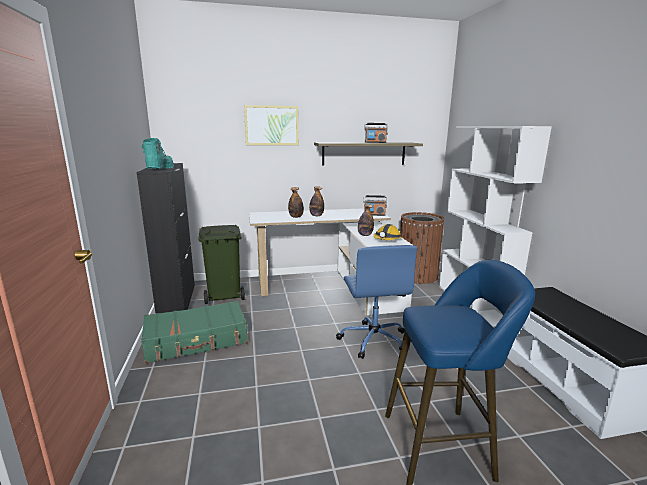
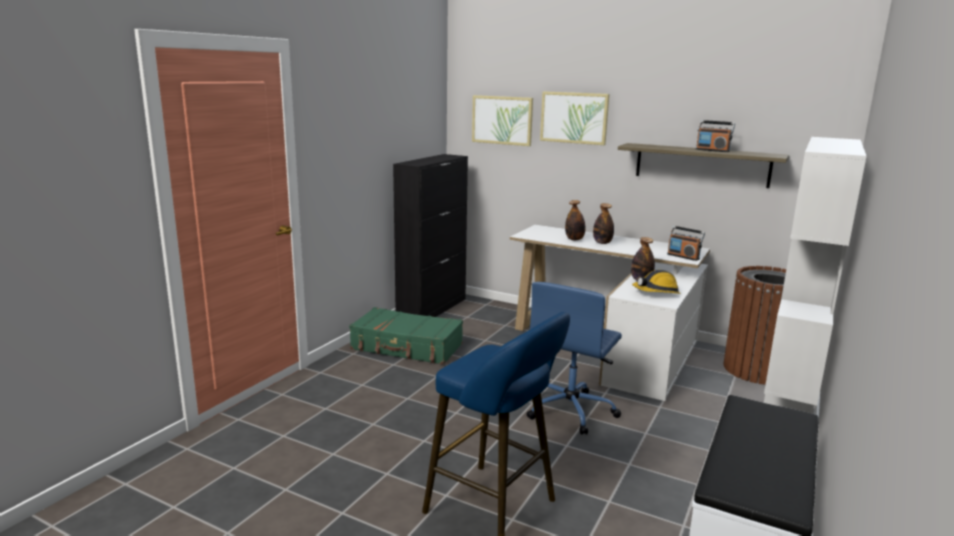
camera: 40 degrees right, 0 degrees up
(159, 168) = (422, 162): turquoise boot -> none
(208, 130) = (502, 120): none -> picture
(225, 295) = (481, 317): green trash can -> none

